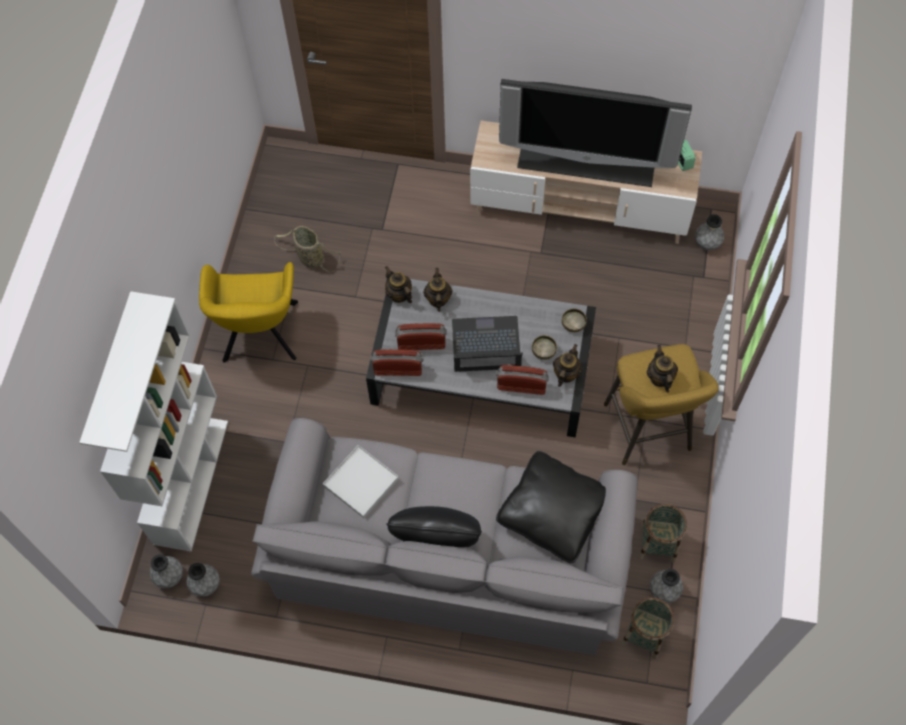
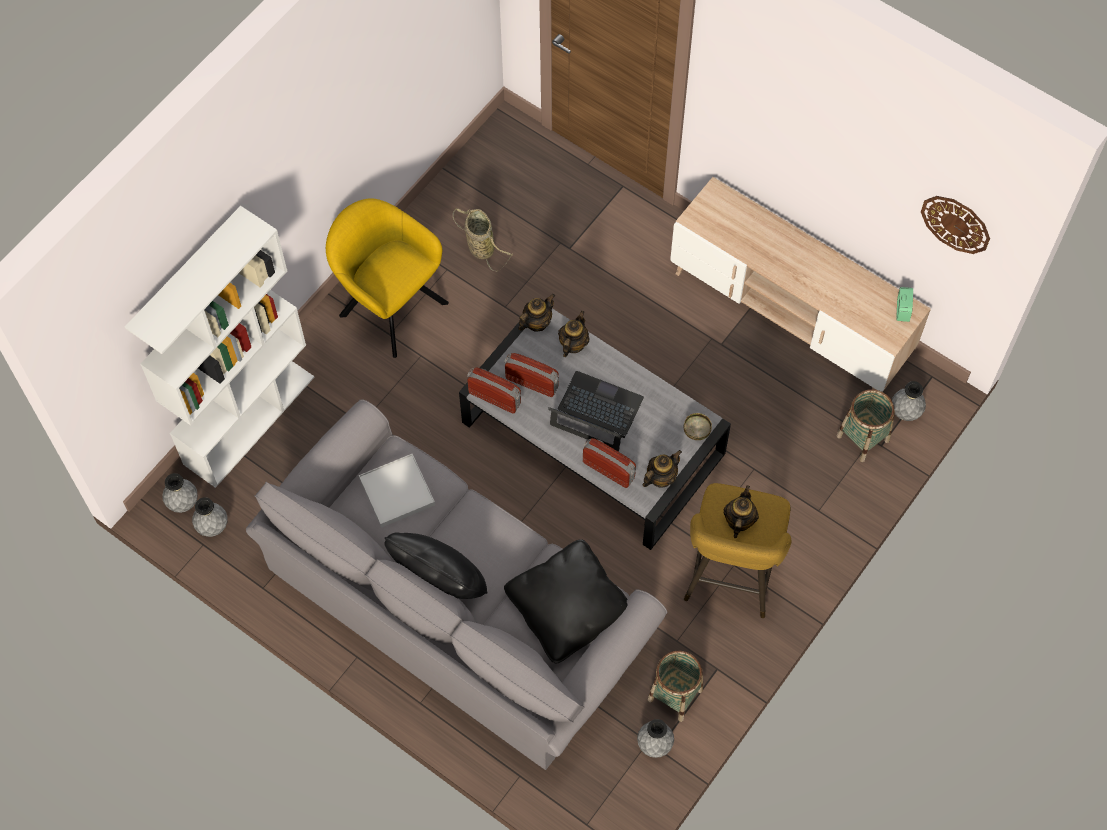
camera: 25 degrees right, 0 degrees up
(260, 336) = (389, 305): yellow armchair -> yellow armchair turned 105 degrees clockwise
(399, 294) = (536, 322): teapot -> teapot turned 60 degrees clockwise
(543, 351) = (650, 445): bowl -> none
(587, 160) = (801, 265): television -> none
(645, 635) = (611, 777): basket -> basket (863, 438)
(720, 65) = (956, 223): none -> wall clock

